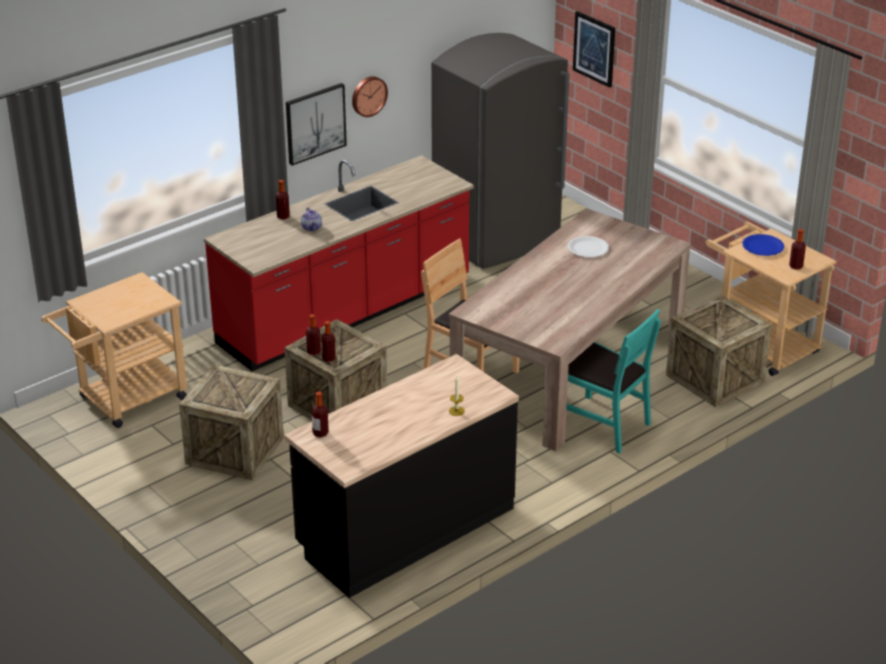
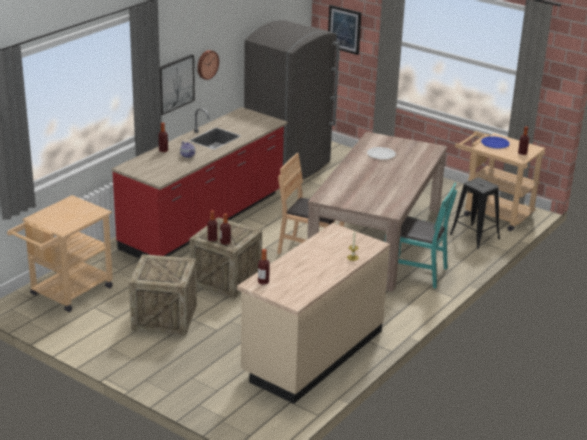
camera: 15 degrees left, 5 degrees down
(405, 528) = (312, 353): black counter -> beige counter
(715, 378) = (474, 236): crate -> black stool

